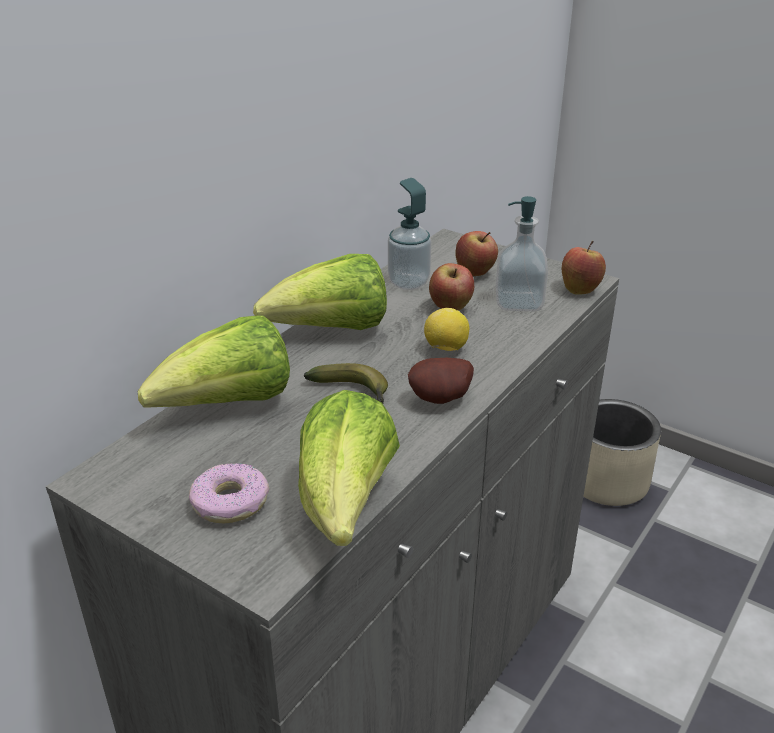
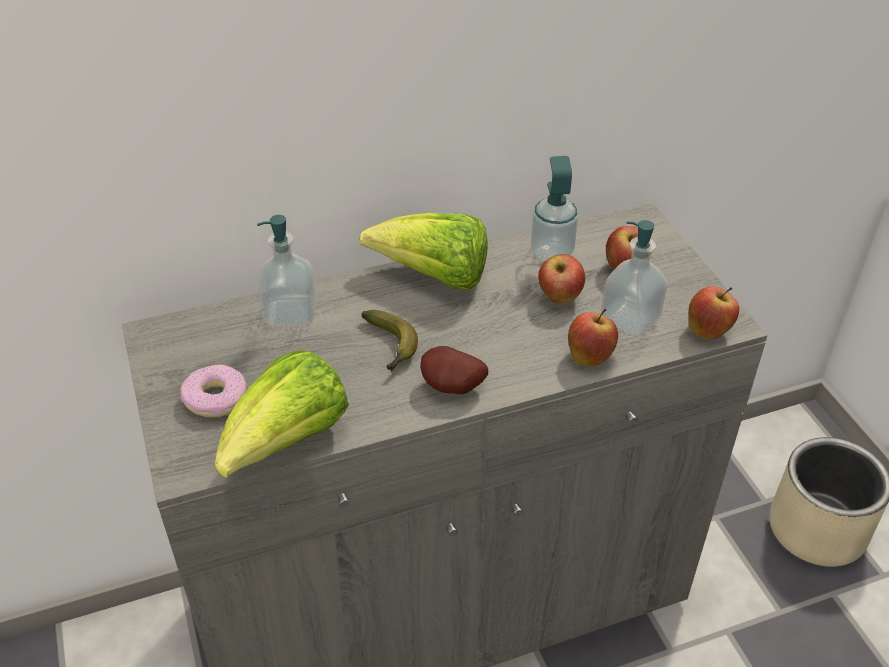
camera: 35 degrees right, 10 degrees up
(229, 405) = (291, 314): lettuce -> soap dispenser
(445, 349) = (509, 339): lemon -> none
(520, 336) = (590, 356): none -> apple

